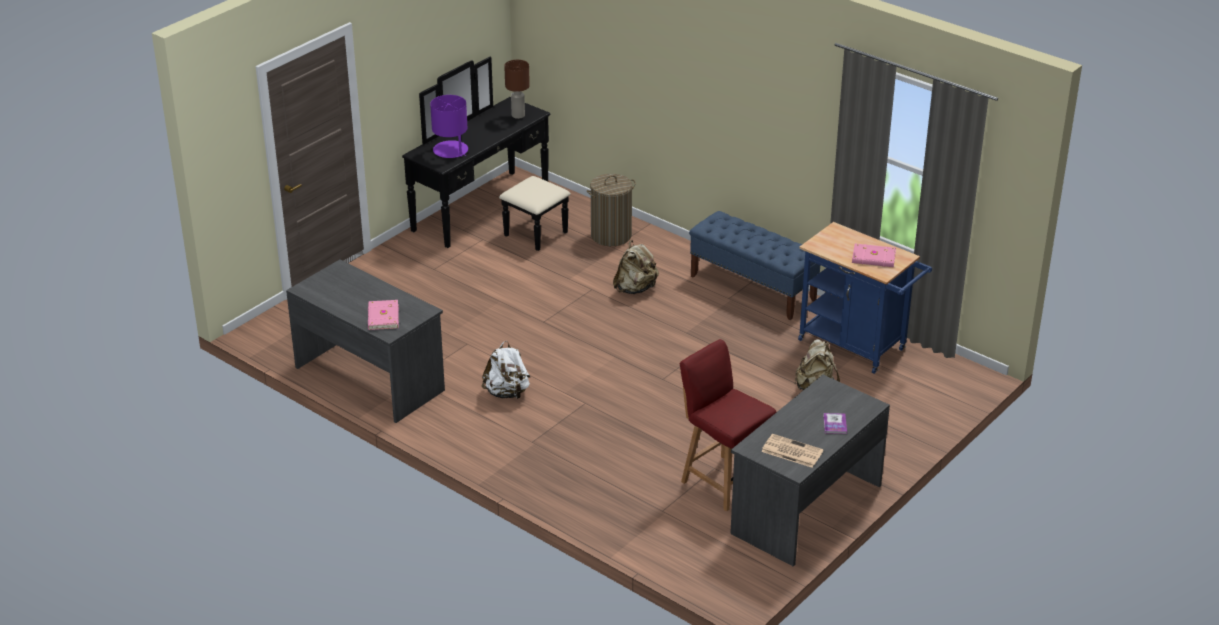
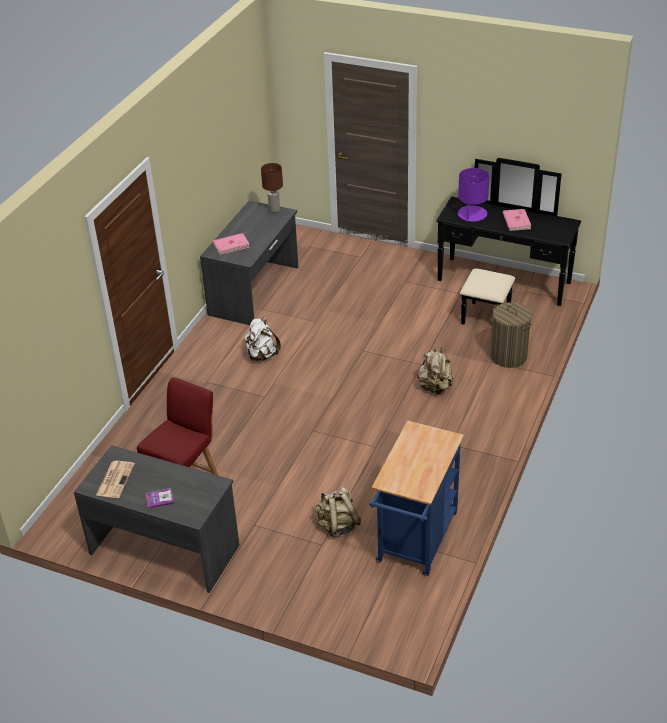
camera: 75 degrees right, 5 degrees up
(517, 115) = (551, 231): brown table lamp -> brown table lamp (274, 209)
(753, 288) = (475, 456): blue bench -> none
(874, 258) = (410, 471): pink book -> pink book (516, 221)

